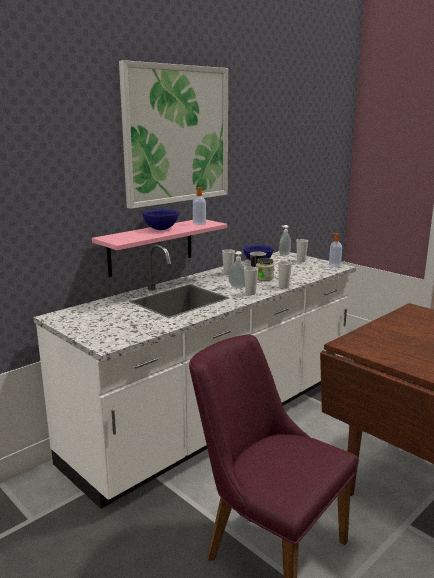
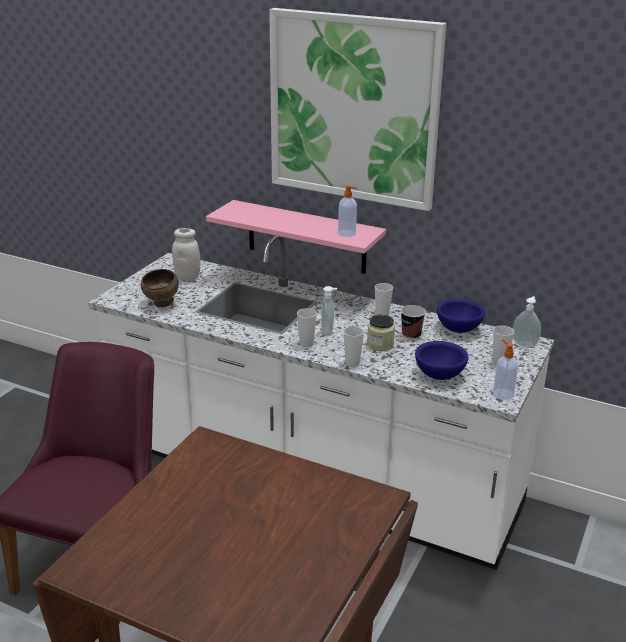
camera: 70 degrees right, 10 degrees up
(99, 314) = (187, 277): none -> white jar
(142, 327) = (162, 304): none -> brown bowl
(161, 229) = (296, 220): blue bowl -> blue bowl (439, 375)

